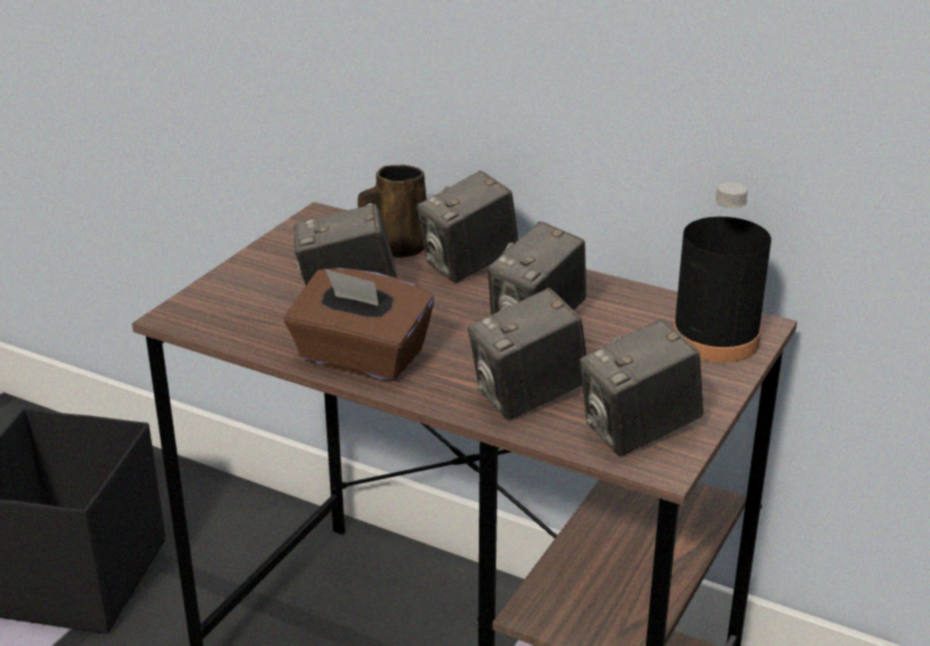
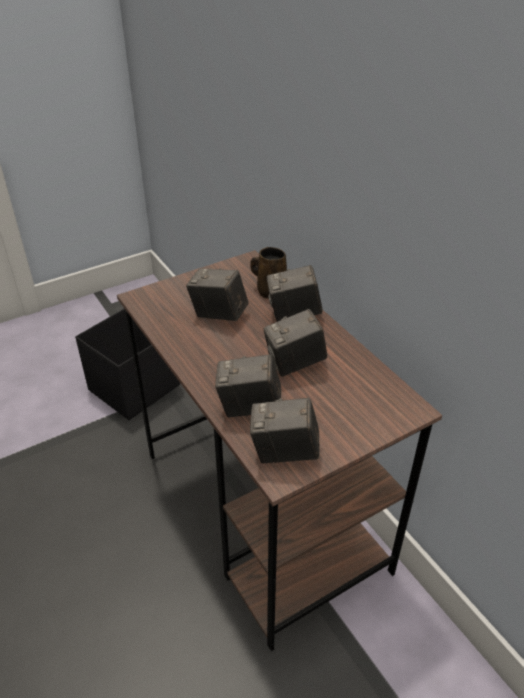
camera: 30 degrees right, 10 degrees up
(360, 358) = (193, 352): brown tissue box -> none
(715, 339) = (382, 409): black bottle -> none

